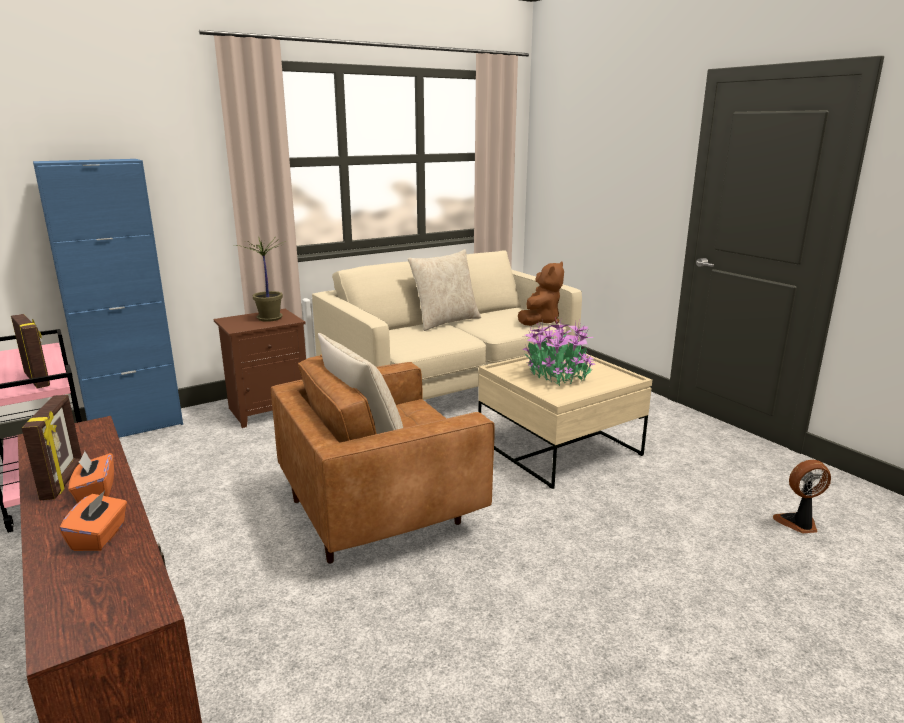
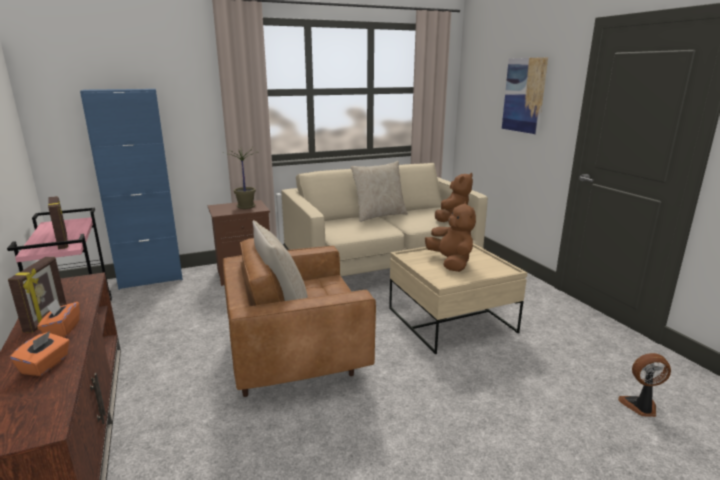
camera: 10 degrees right, 0 degrees up
(558, 375) = (451, 263): potted plant -> brown plush toy
(619, 163) = (524, 95): none -> picture

